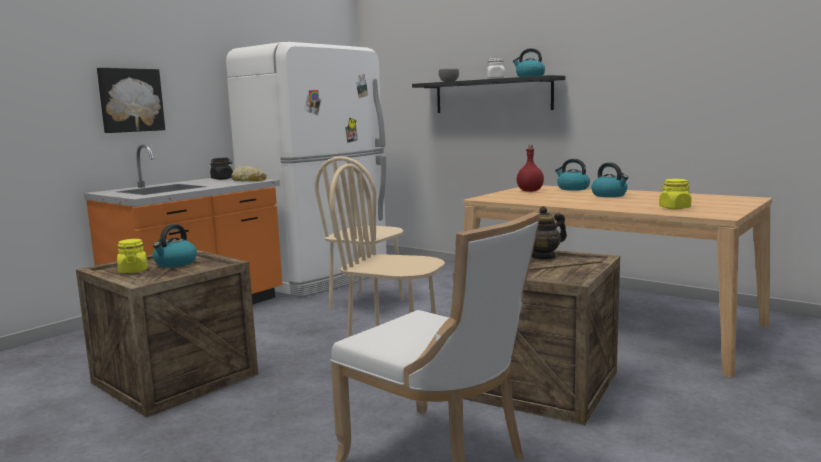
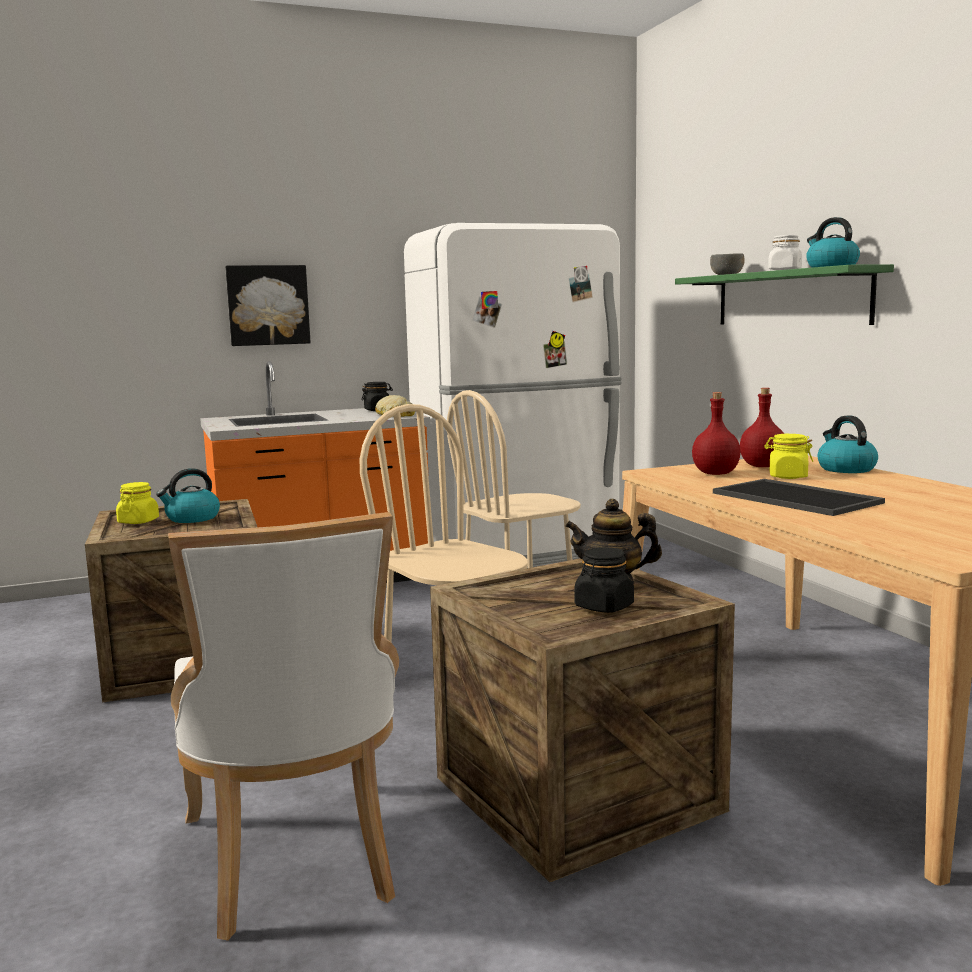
camera: 30 degrees right, 0 degrees up
(492, 95) = (790, 298): black shelf -> green shelf
(517, 196) = (714, 473): none -> red bottle
(565, 266) = (604, 607): none -> black jar
(589, 202) = (798, 498): none -> tray
(609, 195) = (871, 489): kettle -> none
(674, 208) = (912, 529): yellow jar -> yellow jar (787, 477)

